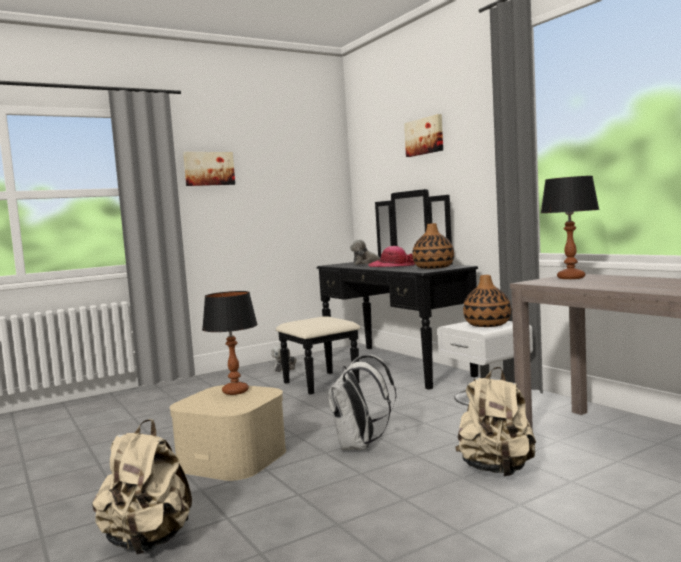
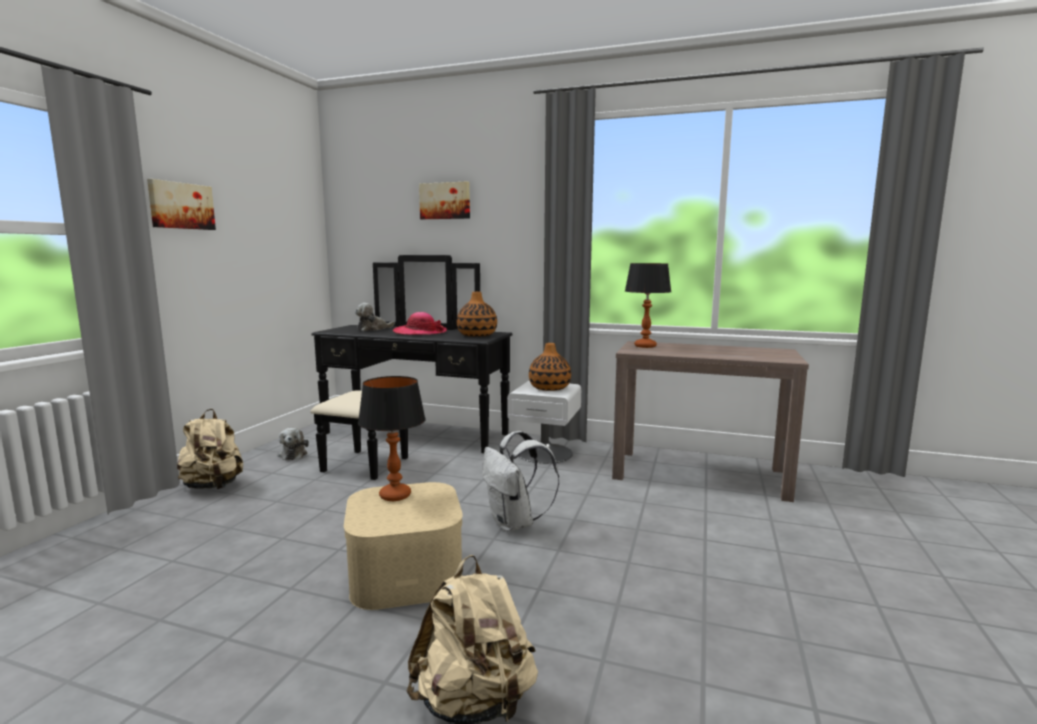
camera: 40 degrees left, 5 degrees up
(497, 469) = (649, 515): beige backpack -> beige backpack (213, 486)

